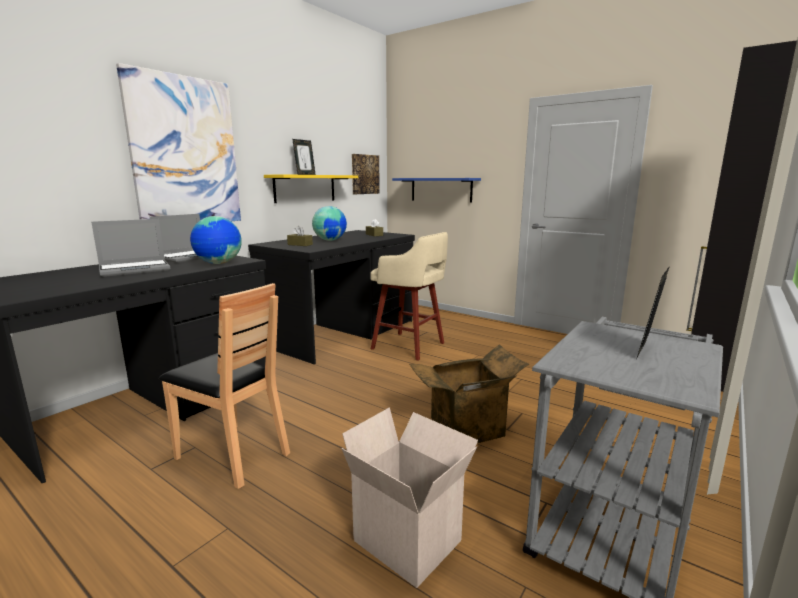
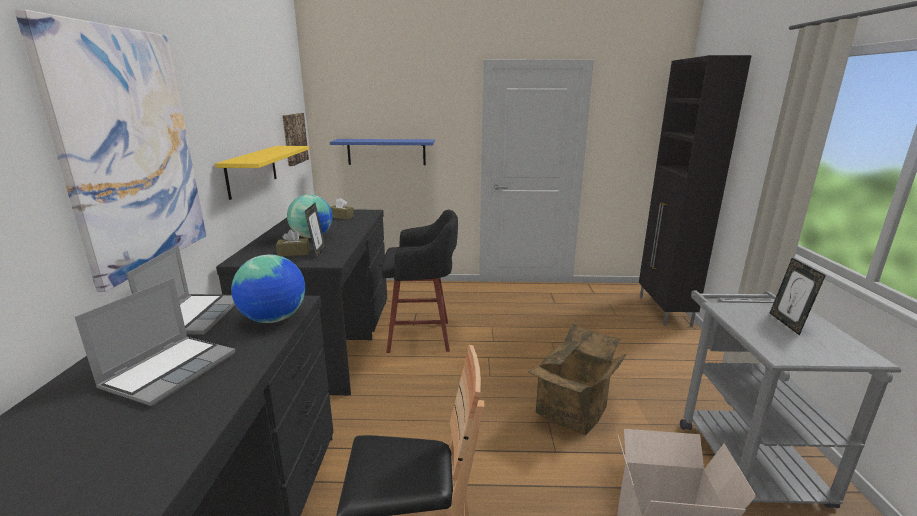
camera: 35 degrees left, 5 degrees up
(305, 174) = (256, 154): picture frame -> picture frame (318, 252)
(410, 346) = (422, 336): beige stool -> black stool

